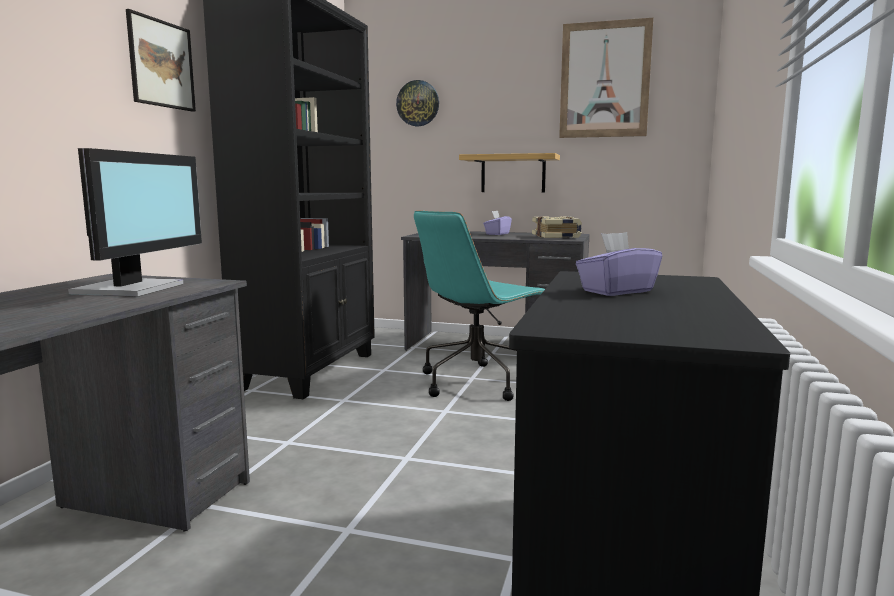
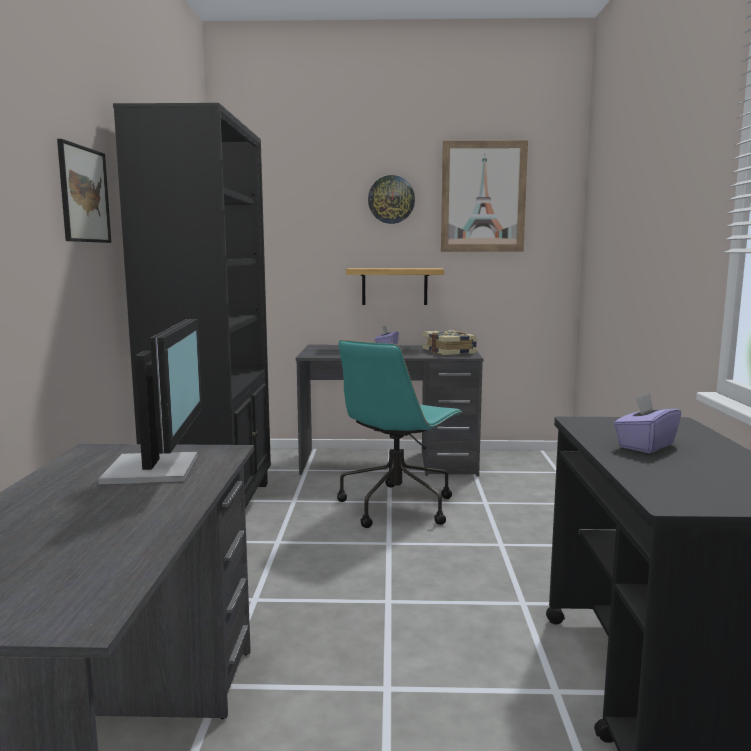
camera: 15 degrees left, 0 degrees up
(418, 103) = (292, 212): wall clock -> wall clock (391, 199)

